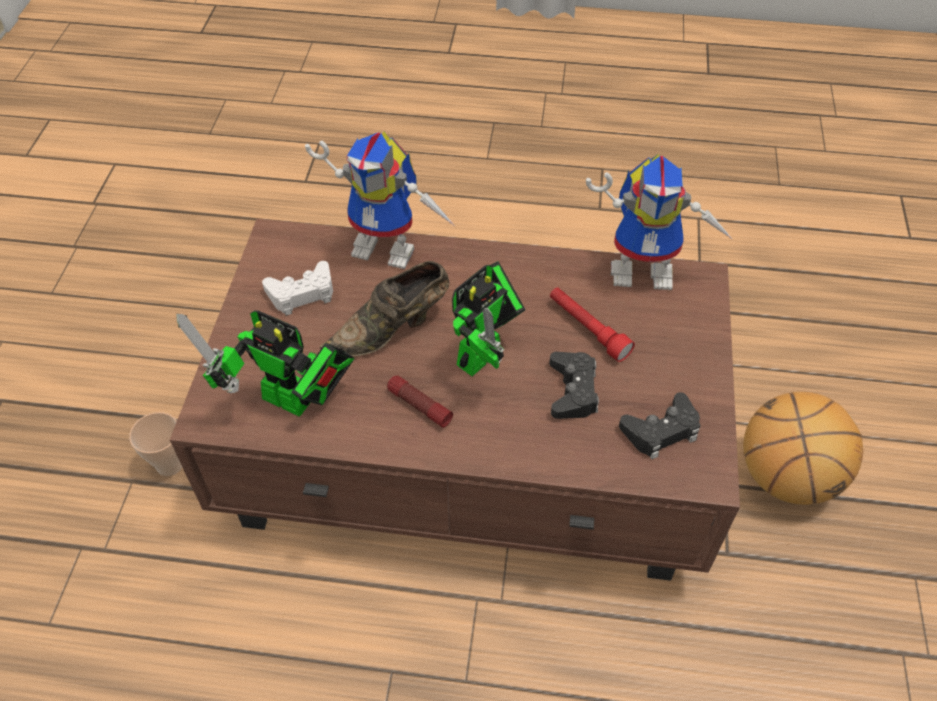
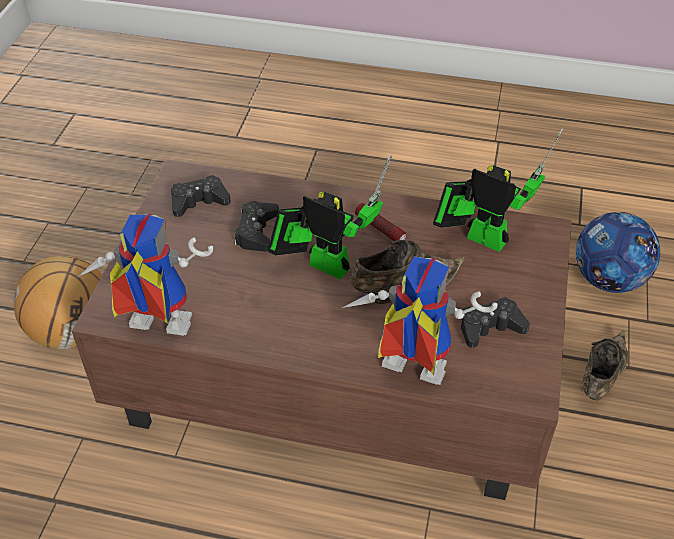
camera: 175 degrees left, 5 degrees down
(106, 612) = (608, 279): none -> football
(170, 464) = (600, 378): cup -> brown shoe
(302, 293) = (490, 327): white game controller -> black game controller
(484, 353) = (323, 264): toy robot -> toy robot turned 75 degrees clockwise
(587, 329) = (229, 277): red flashlight -> none

